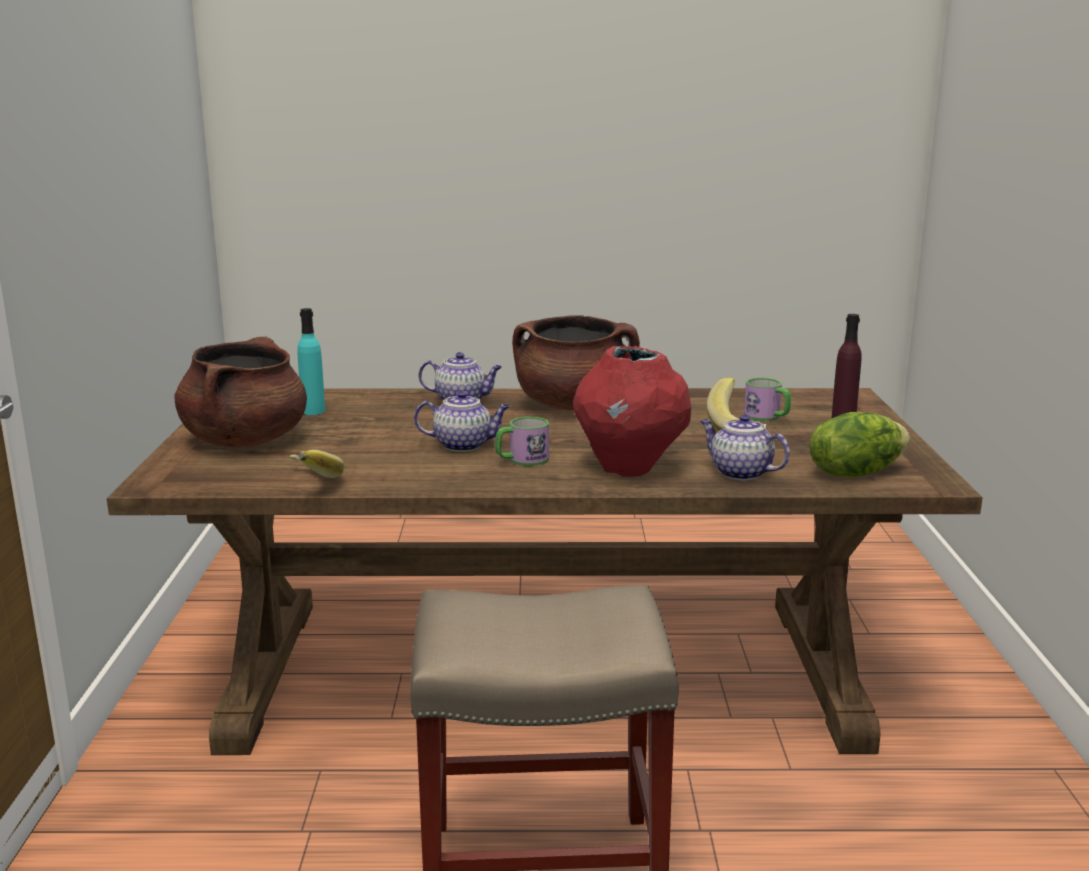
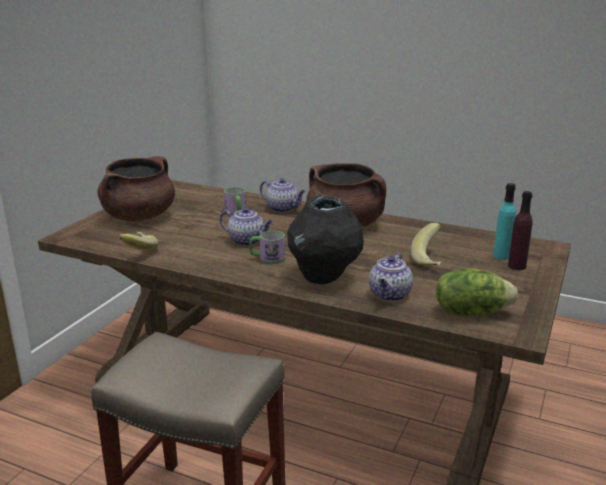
camera: 25 degrees right, 5 degrees up
(313, 411) = (195, 202): turquoise bottle -> turquoise bottle (501, 256)
(629, 468) = (323, 277): red vase -> black vase
(739, 473) = (390, 295): teapot -> teapot turned 135 degrees counterclockwise
(767, 417) = (463, 254): mug -> mug (236, 212)

